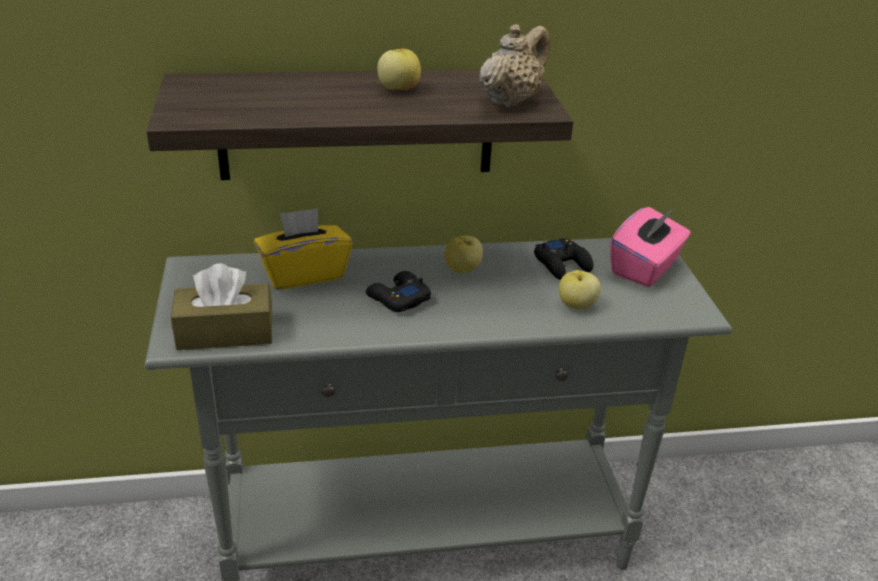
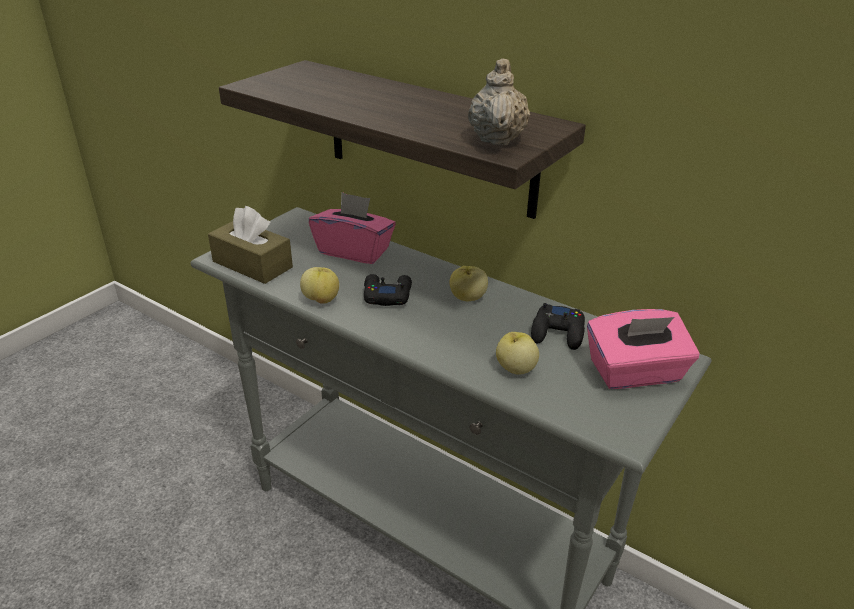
camera: 45 degrees right, 0 degrees up
(304, 274) = (354, 251): yellow tissue box -> pink tissue box
(398, 89) = (427, 107): apple -> apple (321, 299)
(511, 100) = (497, 138): beige teapot -> beige teapot turned 75 degrees counterclockwise

